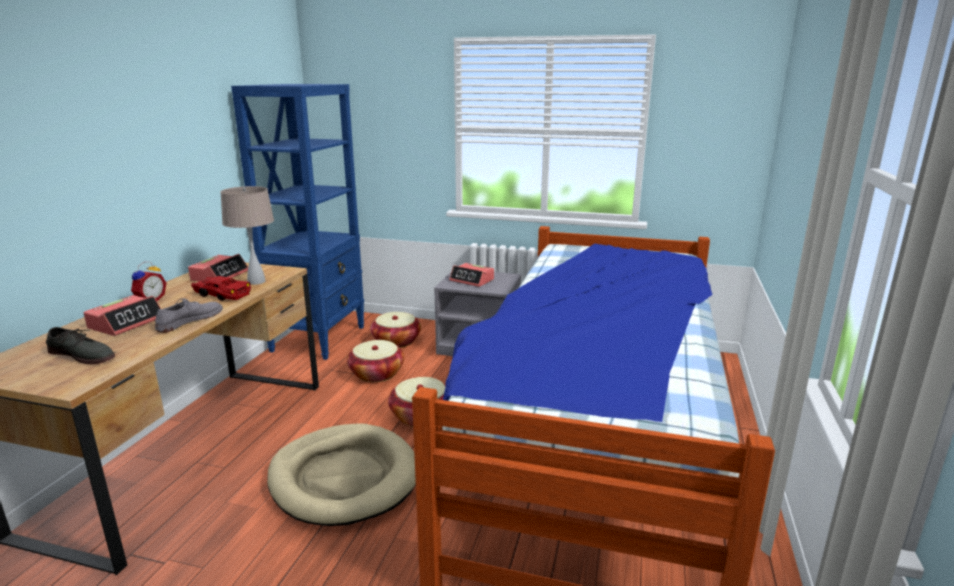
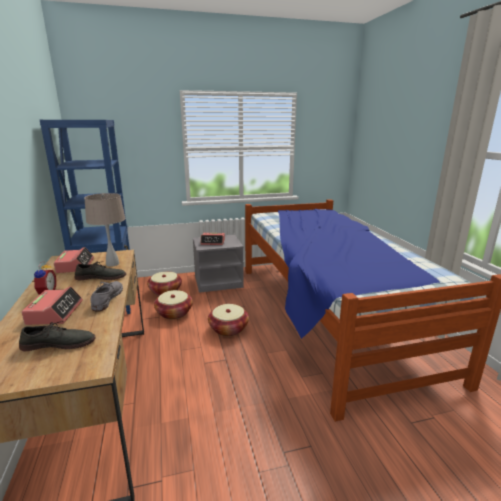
camera: 30 degrees left, 0 degrees up
(221, 294) = (101, 277): red toy car -> grey shoe
(344, 478) = (223, 378): beige dog bed -> none

